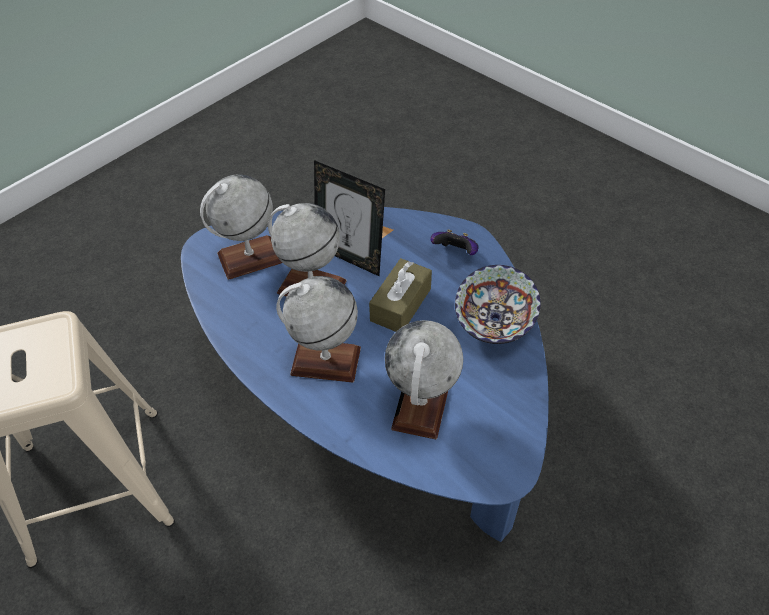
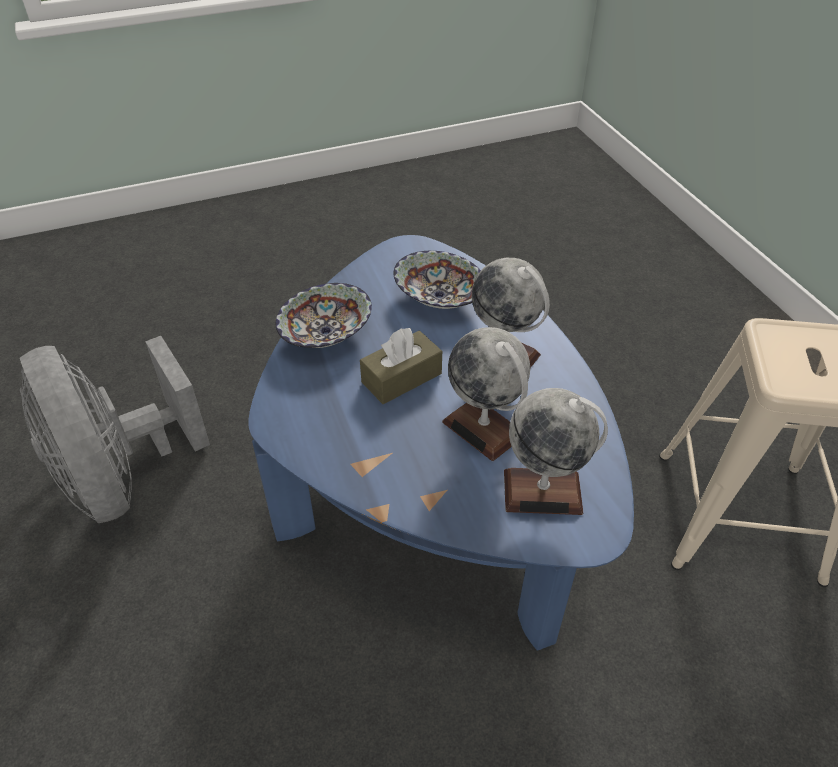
camera: 155 degrees left, 5 degrees down
(350, 257) = (422, 447): picture frame -> none
(421, 406) = (439, 298): globe -> bowl
(455, 253) = (306, 408): game controller -> none
(617, 310) = (124, 476): none -> grey fan

